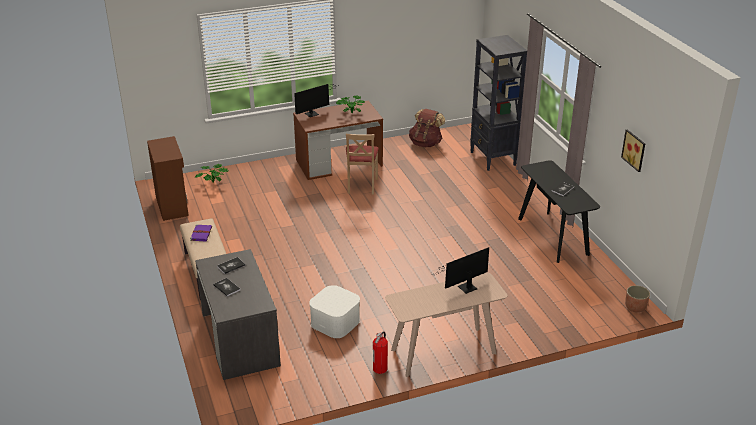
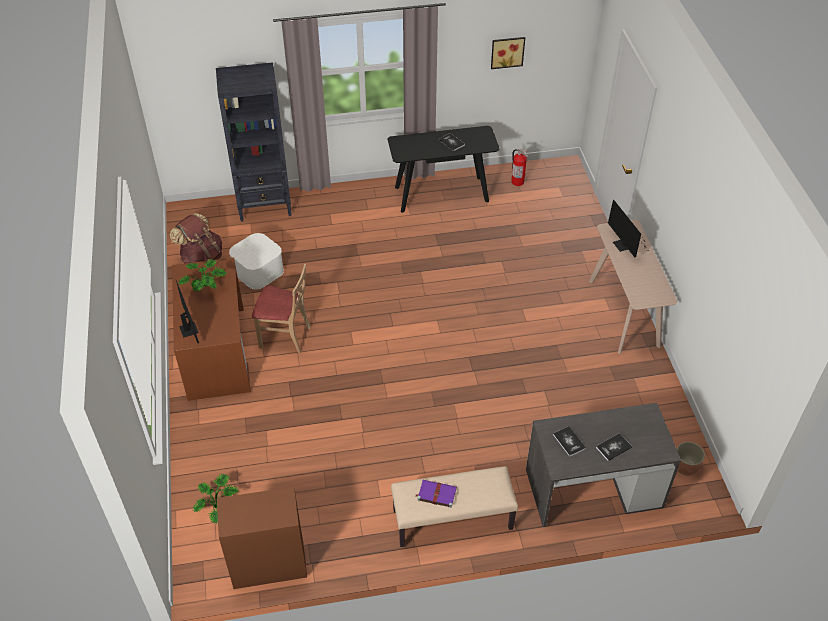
camera: 80 degrees left, 15 degrees up
(335, 322) = (569, 395): white storage box -> white storage box (258, 270)
(380, 369) = (648, 366): fire extinguisher -> fire extinguisher (517, 181)
(635, 307) = (568, 169): planter -> planter (685, 467)

